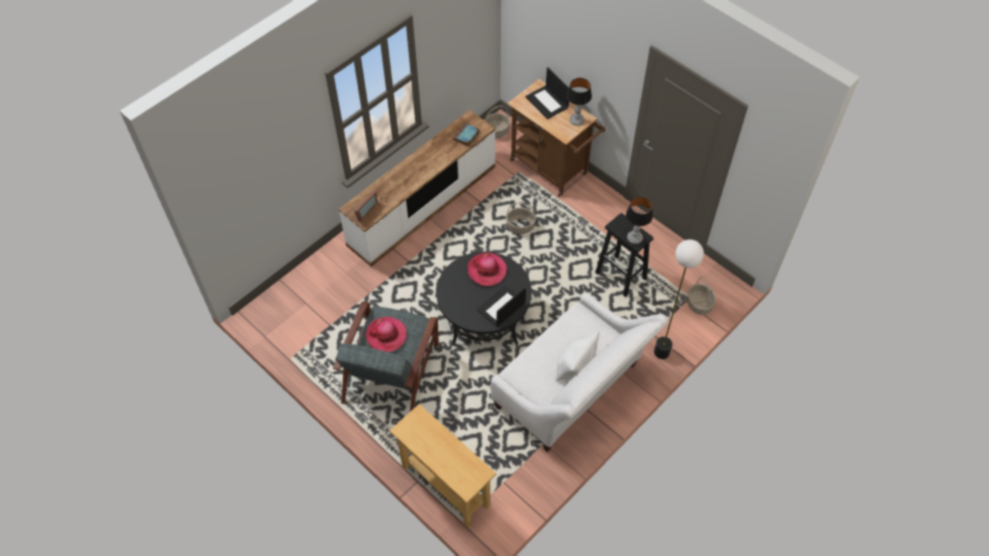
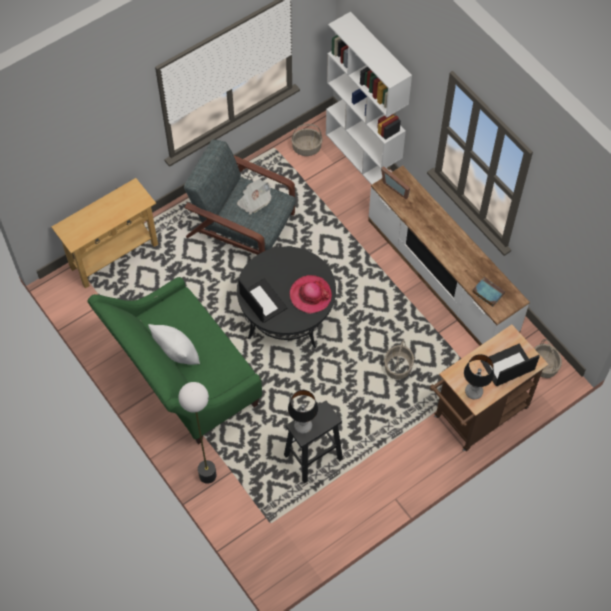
camera: 100 degrees right, 5 degrees up
(297, 280) = (363, 157): none -> white bookcase
(386, 335) = (254, 202): hat -> newspaper
(572, 391) = (182, 378): white sofa -> green sofa
(699, 304) = (259, 530): basket -> basket (307, 147)

